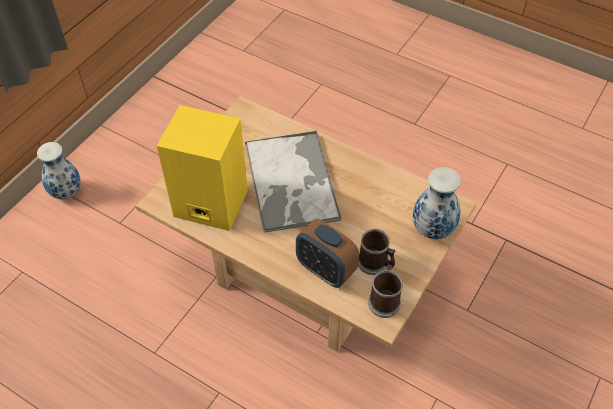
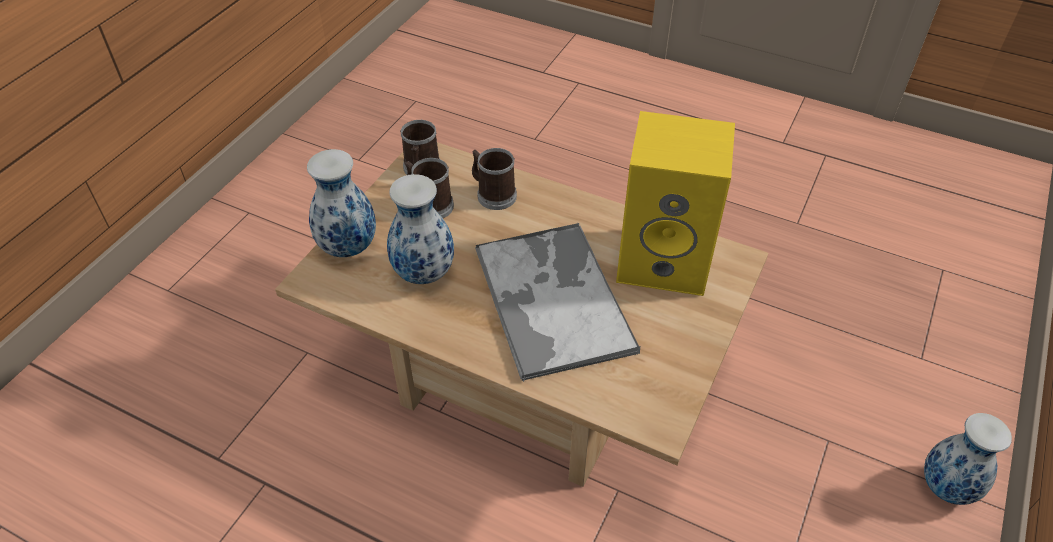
camera: 175 degrees right, 5 degrees down
(325, 270) = (493, 194): alarm clock -> mug
(375, 205) = (425, 273): none -> vase

